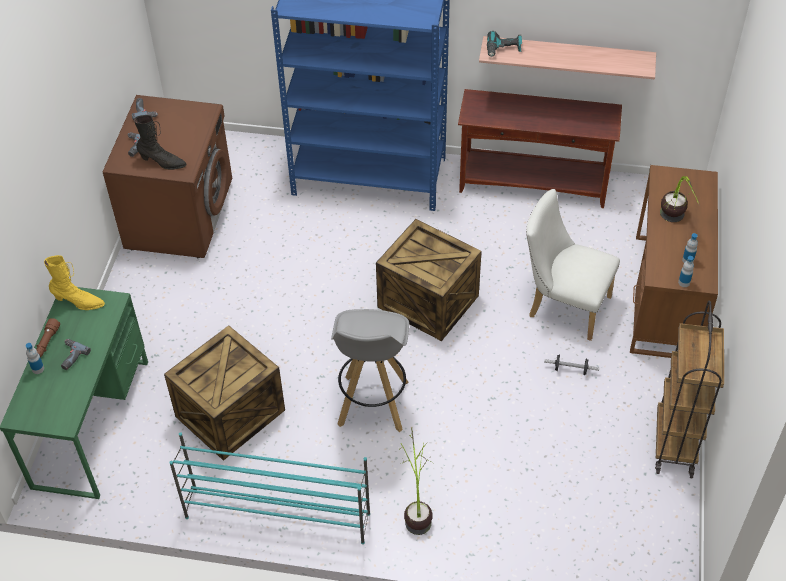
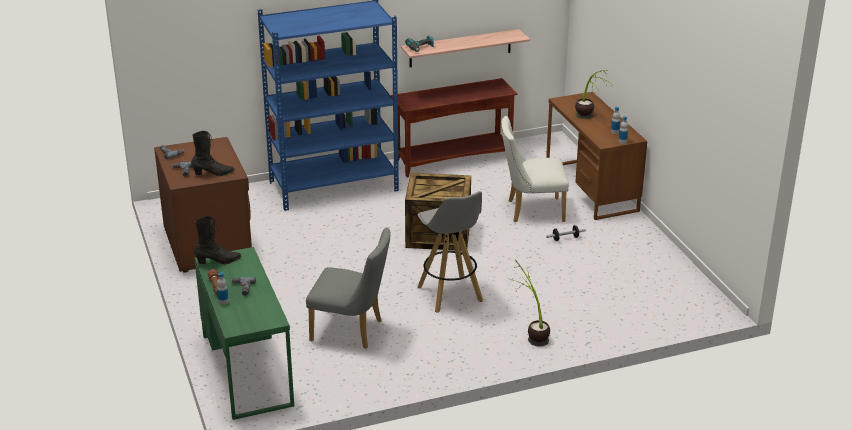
camera: 30 degrees left, 20 degrees down
(78, 302) = (218, 261): yellow boot -> black boot
(231, 414) = (352, 331): crate -> grey chair
(276, 515) = (437, 369): turquoise shoe rack -> none
(675, 443) = (663, 251): brown cart -> none

